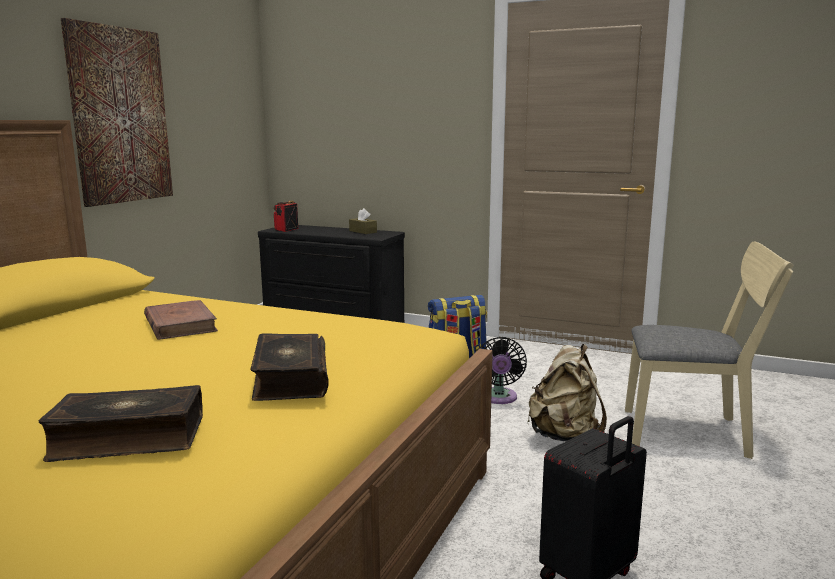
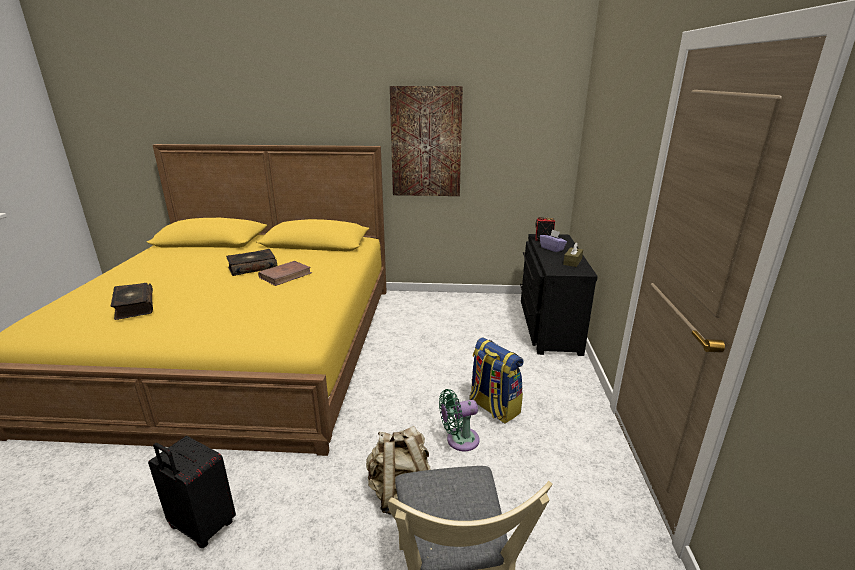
camera: 70 degrees right, 10 degrees up
(289, 380) = (197, 320): book -> book (252, 268)
(318, 231) = (552, 248): none -> purple tissue box
(498, 398) = (459, 440): black fan -> green fan

